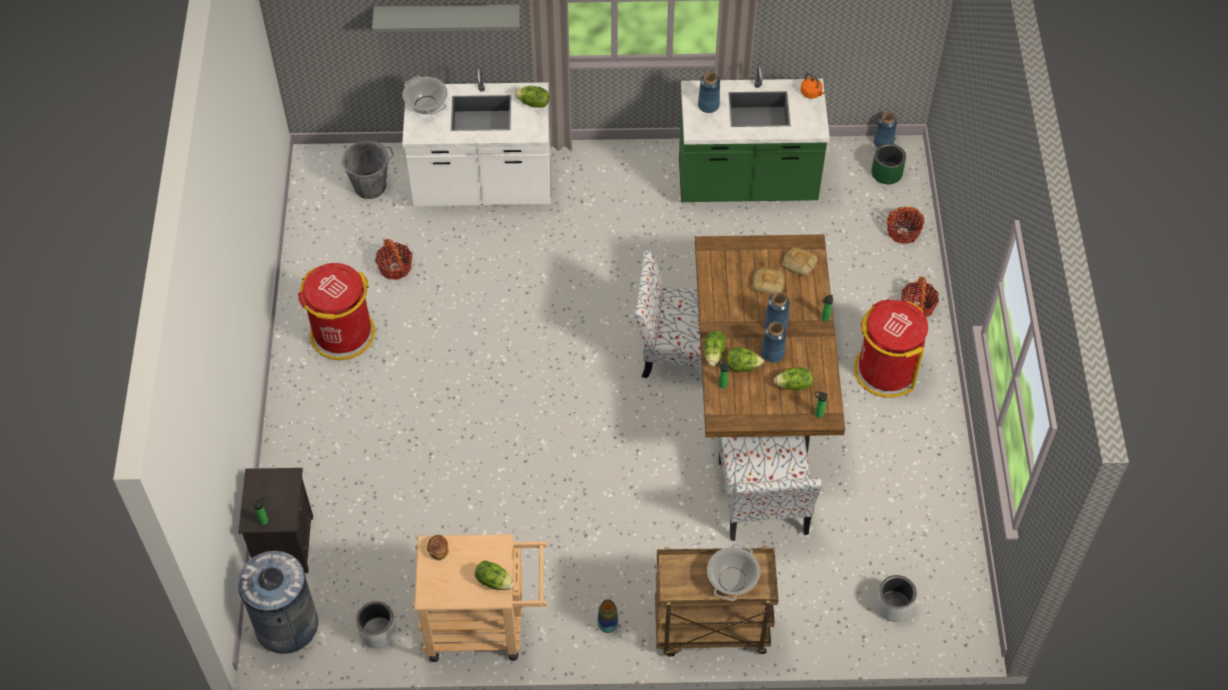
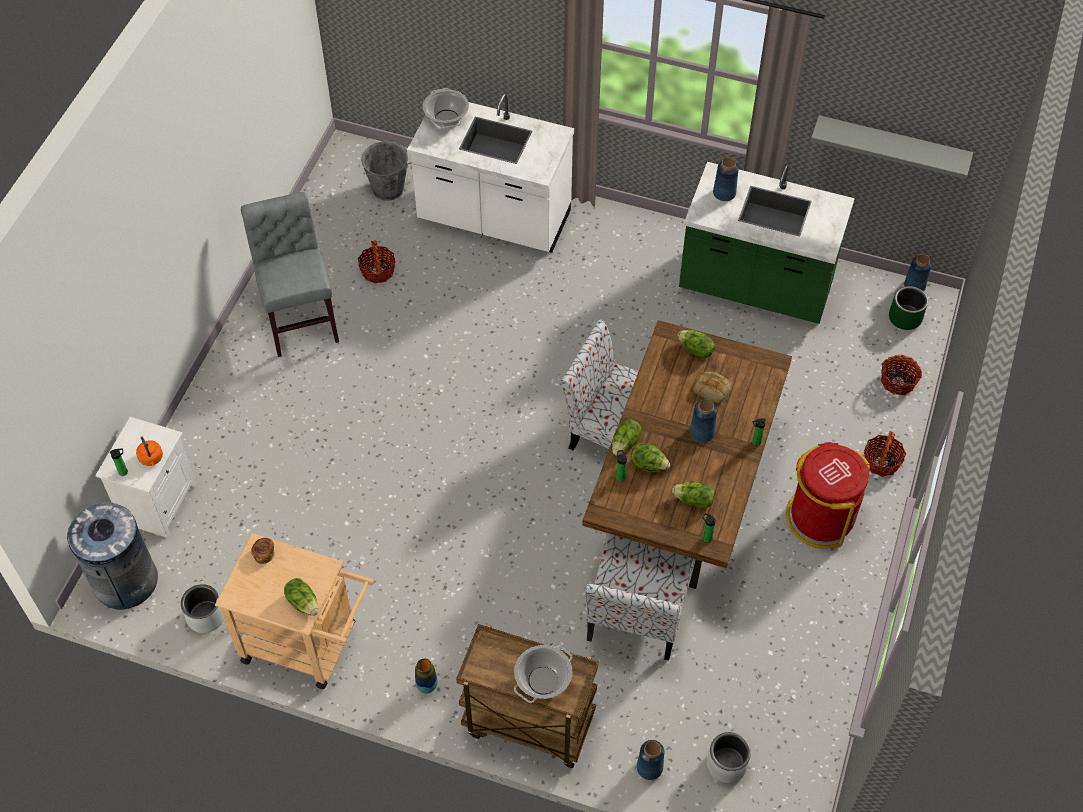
camera: 20 degrees right, 0 degrees up
(284, 543) = (158, 502): black nightstand -> white nightstand
(342, 334) = (300, 319): red trash can -> grey chair
(448, 17) = (487, 35): grey shelf -> grey shelf (892, 145)
(533, 103) = (550, 144): lettuce -> lettuce (695, 350)
(772, 353) = (685, 461): blue vase -> blue vase (649, 767)
(798, 263) = (752, 378): bread -> none
(811, 93) = (836, 210): orange kettle -> orange kettle (151, 459)

